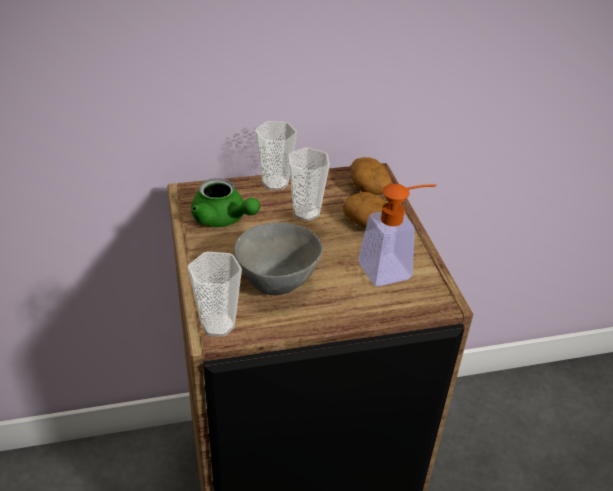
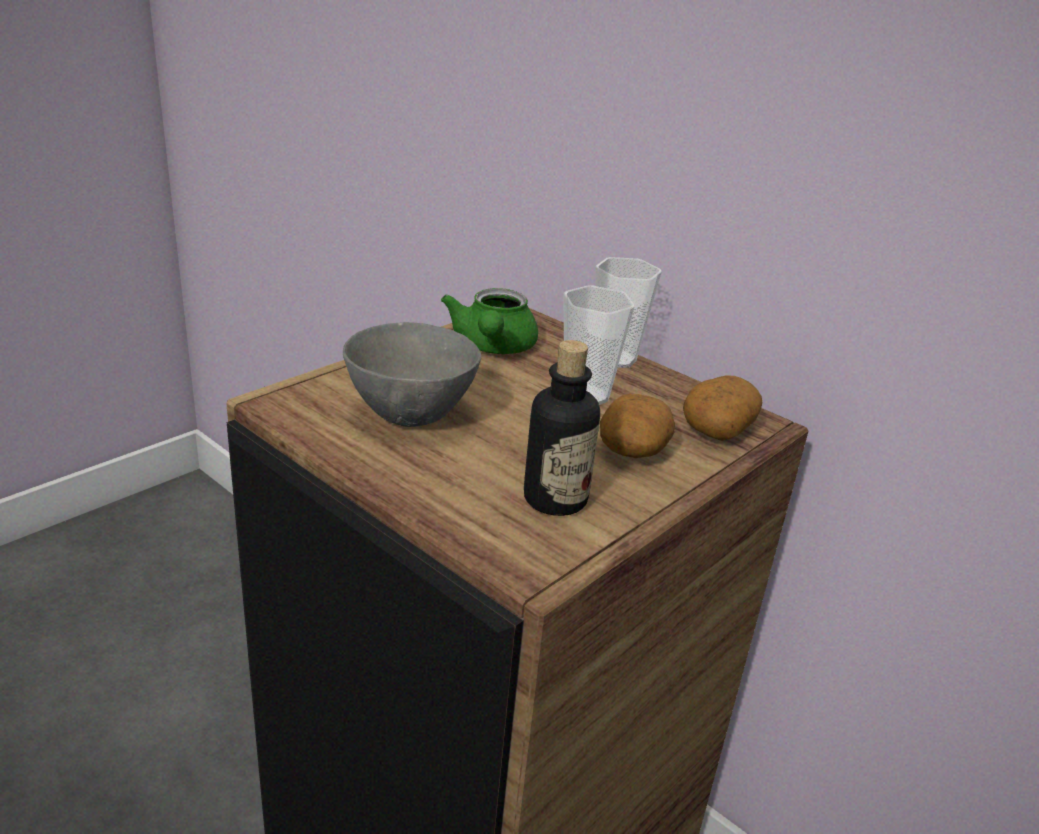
camera: 55 degrees right, 10 degrees down
(218, 325) = (291, 399): cup -> none
(393, 269) = (555, 499): soap dispenser -> bottle

